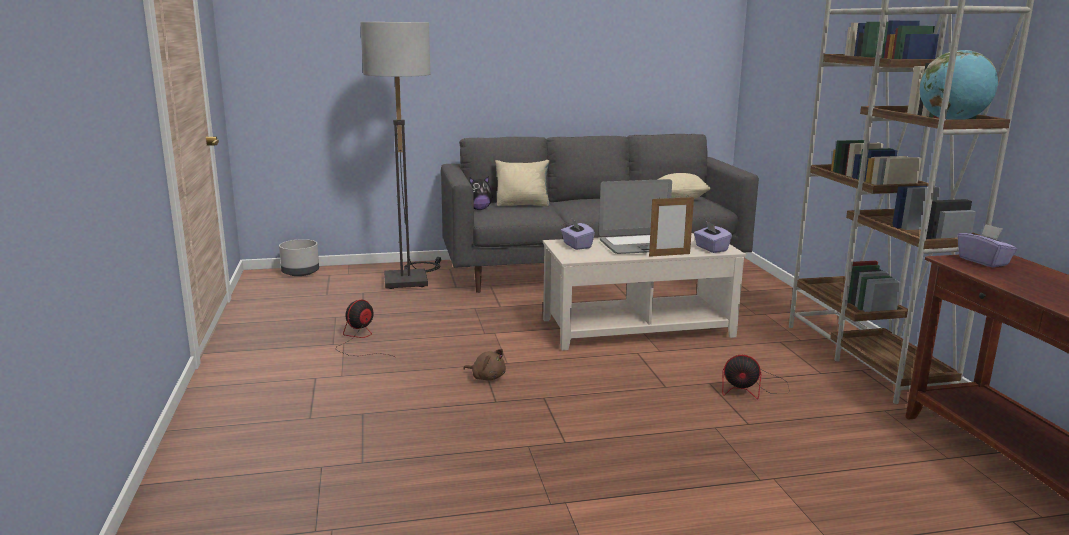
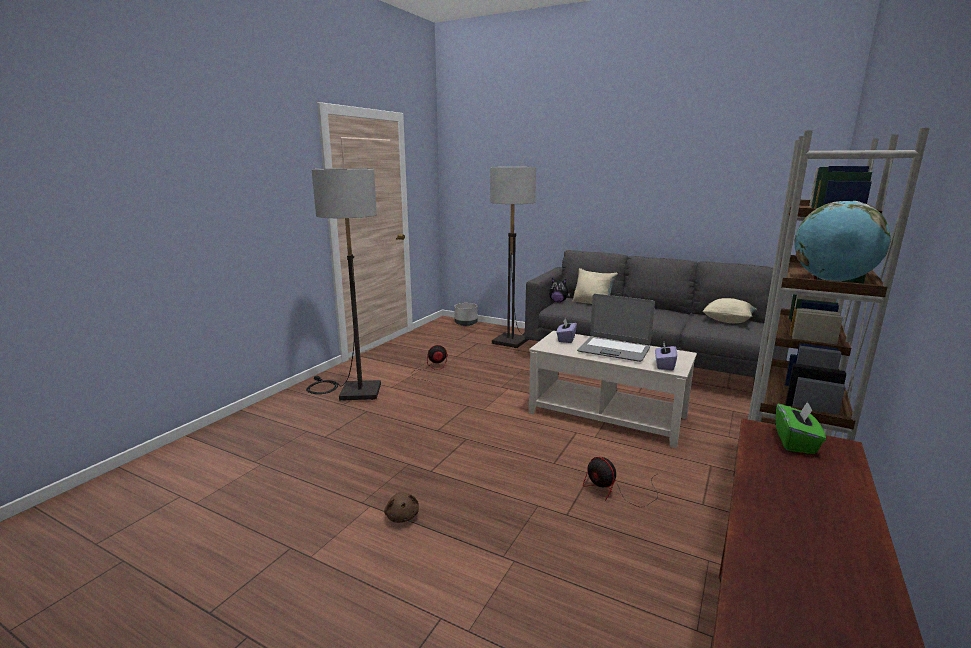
camera: 40 degrees right, 0 degrees up
(287, 400) = (349, 391): none -> floor lamp
(487, 377) = (457, 414): brown plush toy -> brown plush toy (402, 516)
(669, 255) = (618, 362): picture frame -> none
(983, 261) = (796, 442): purple tissue box -> green tissue box

